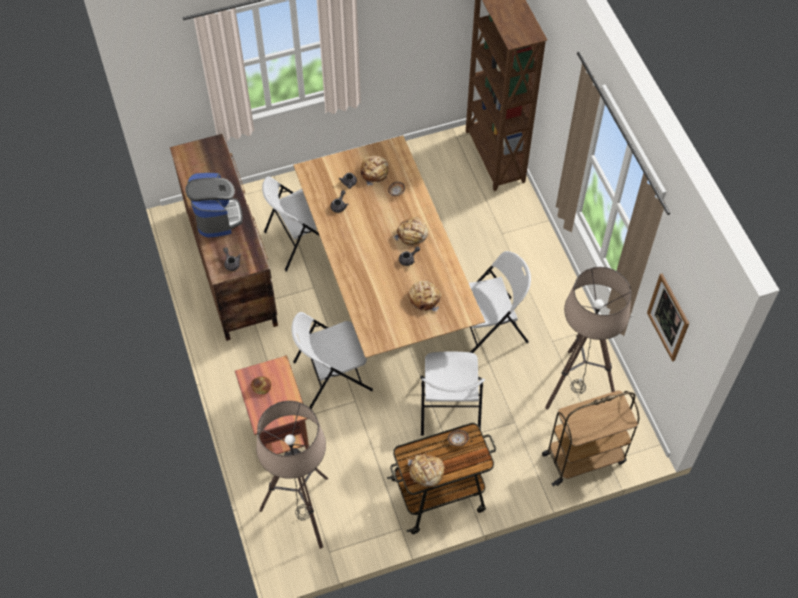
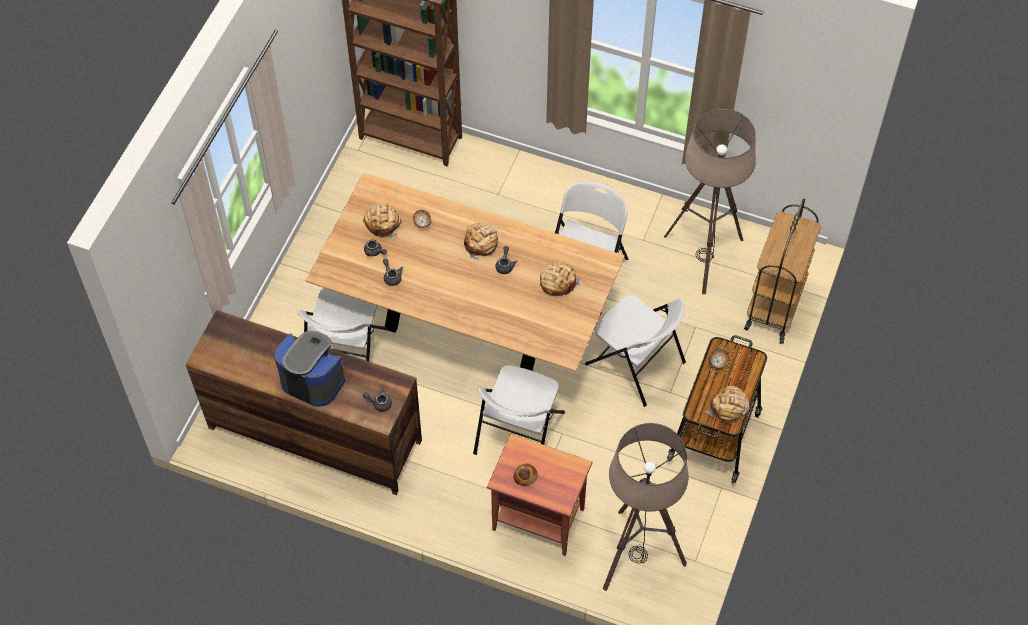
camera: 50 degrees left, 0 degrees up
(668, 317) = (780, 113): picture -> none

